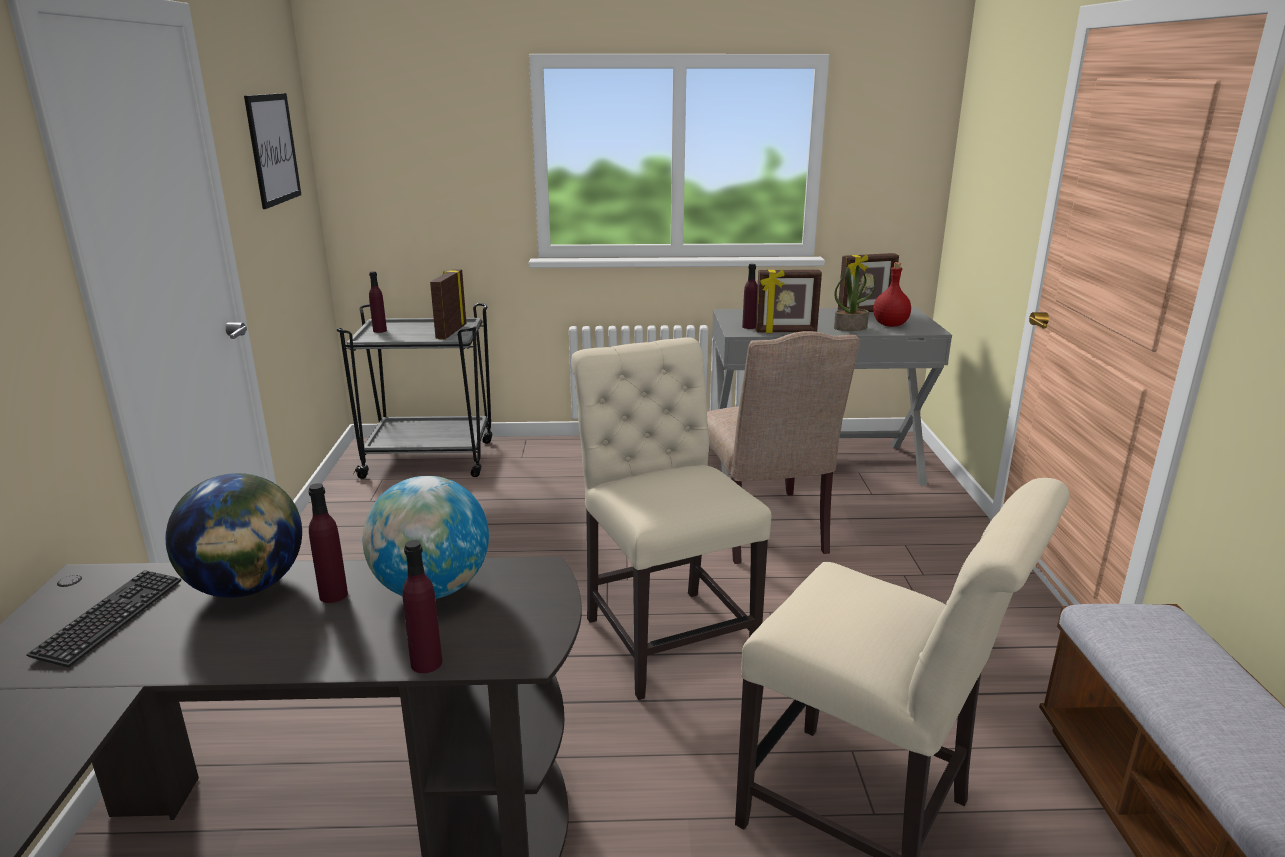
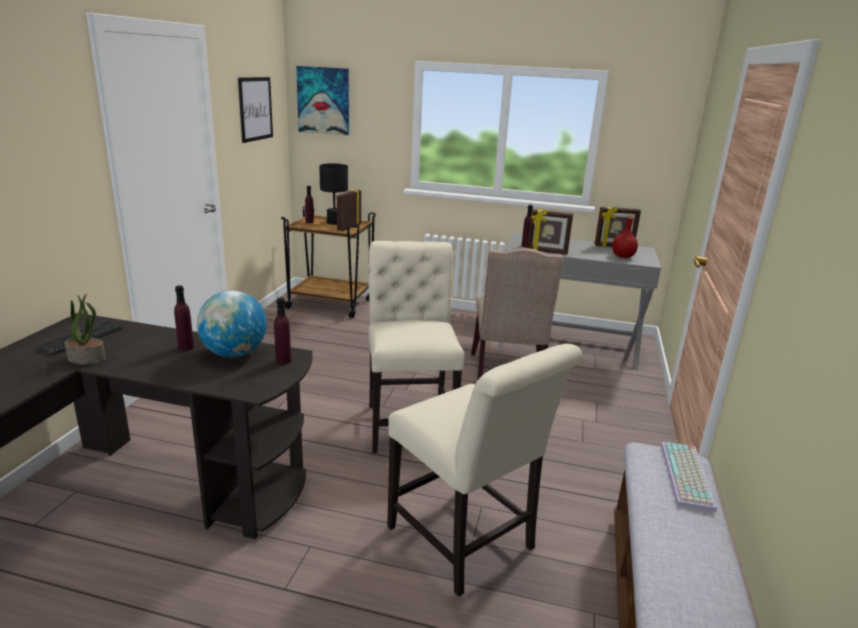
camera: 15 degrees right, 0 degrees up
(247, 587) = (149, 337): globe -> none
(377, 128) = (323, 100): none -> picture
(420, 326) = (334, 222): none -> black table lamp
(426, 663) = (206, 385): purple bottle -> purple bottle (283, 361)
(430, 459) = (331, 304): grey cart -> brown cart
(850, 328) = (593, 255): potted plant -> potted plant (87, 358)
(1187, 643) = (688, 477): none -> keyboard

